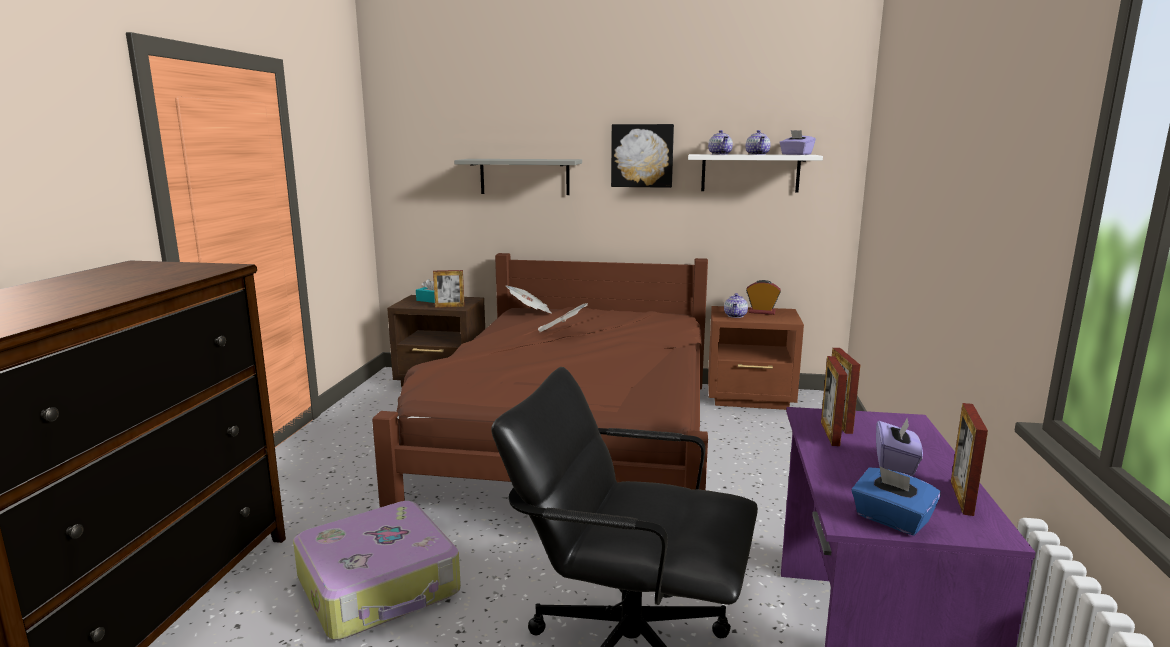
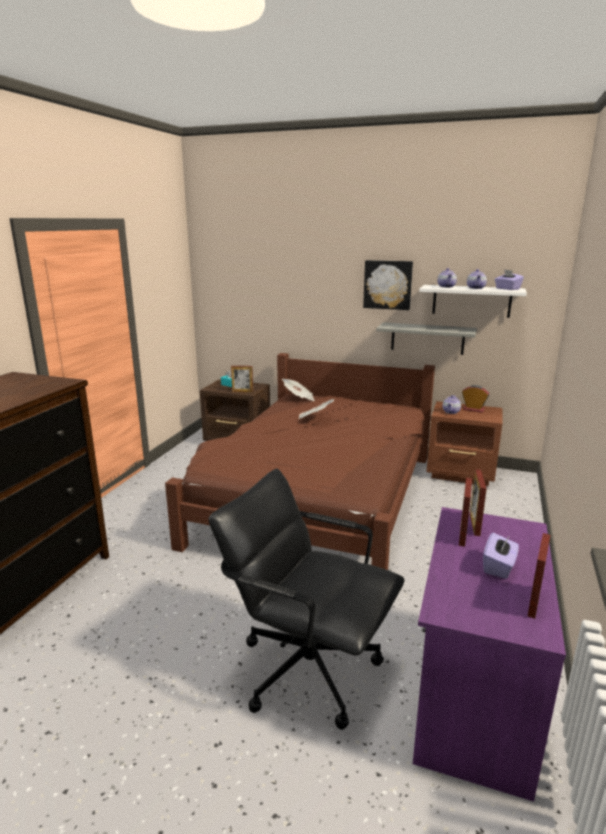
camera: 10 degrees right, 5 degrees up
(380, 585) = (160, 597): suitcase -> none
(524, 176) = (300, 297): grey shelf -> grey shelf (427, 338)
(891, 520) = (470, 614): blue tissue box -> none

